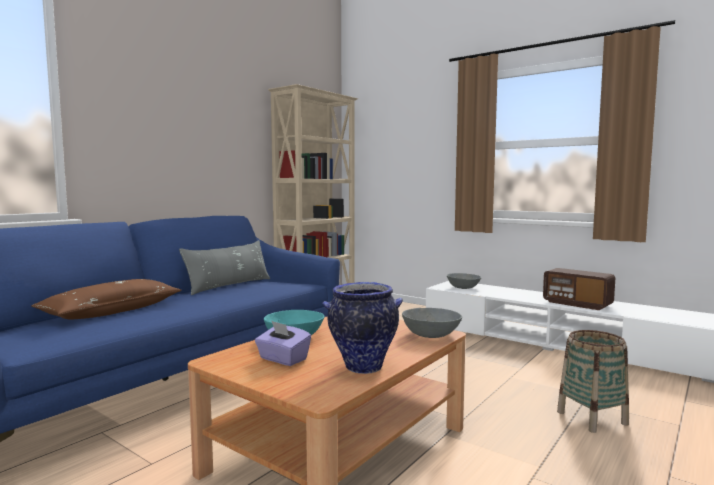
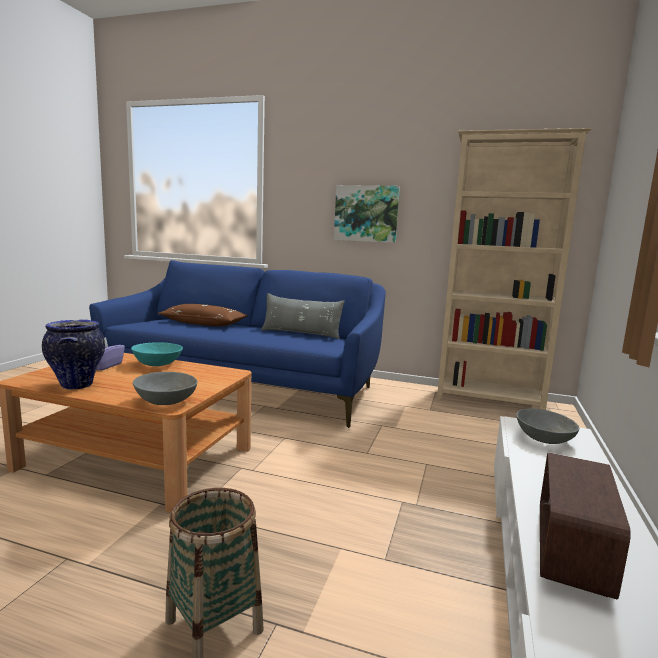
camera: 70 degrees right, 5 degrees up
(197, 150) = (366, 214): none -> picture

